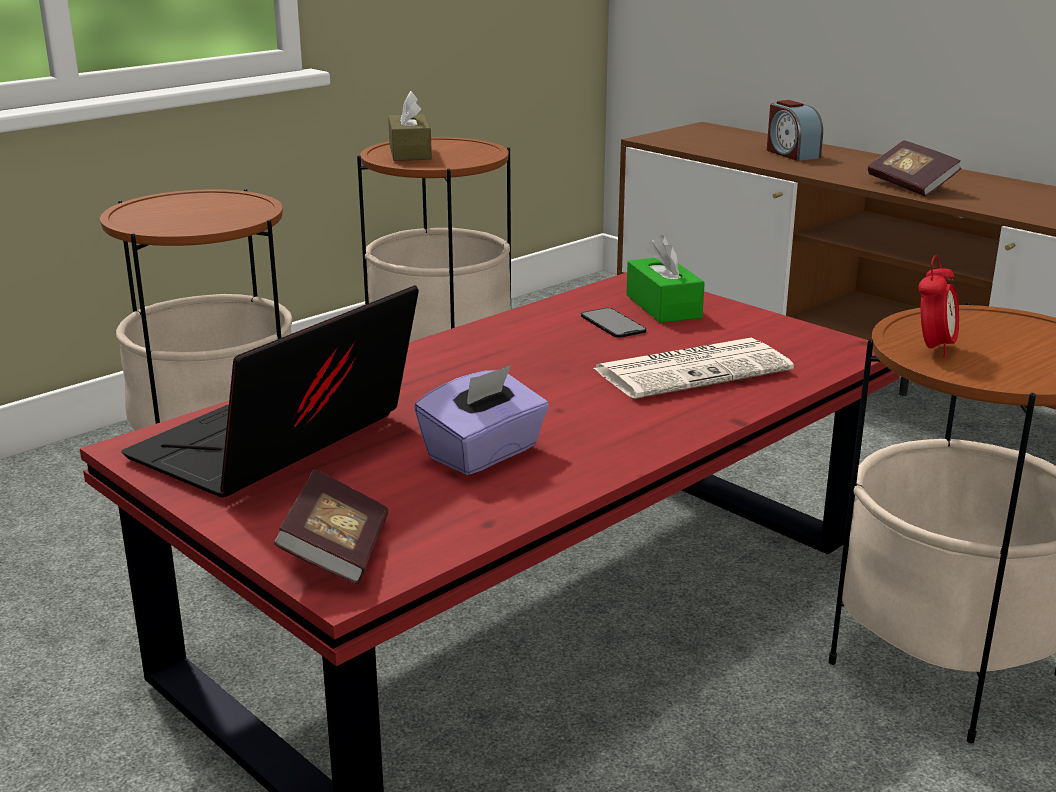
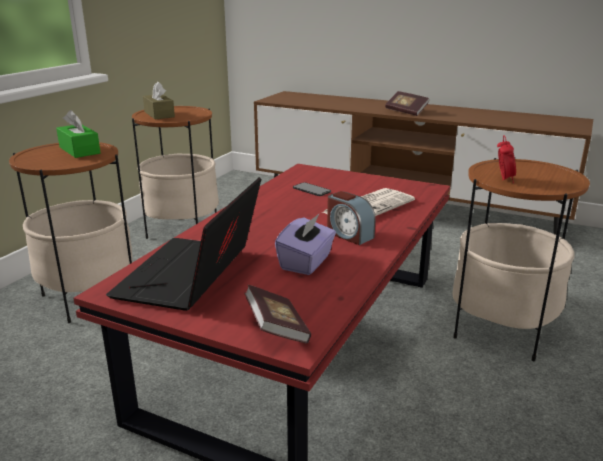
camera: 20 degrees left, 0 degrees up
(663, 306) = (328, 178): green tissue box -> green tissue box (79, 150)
(791, 154) = (340, 102): alarm clock -> alarm clock (349, 235)

